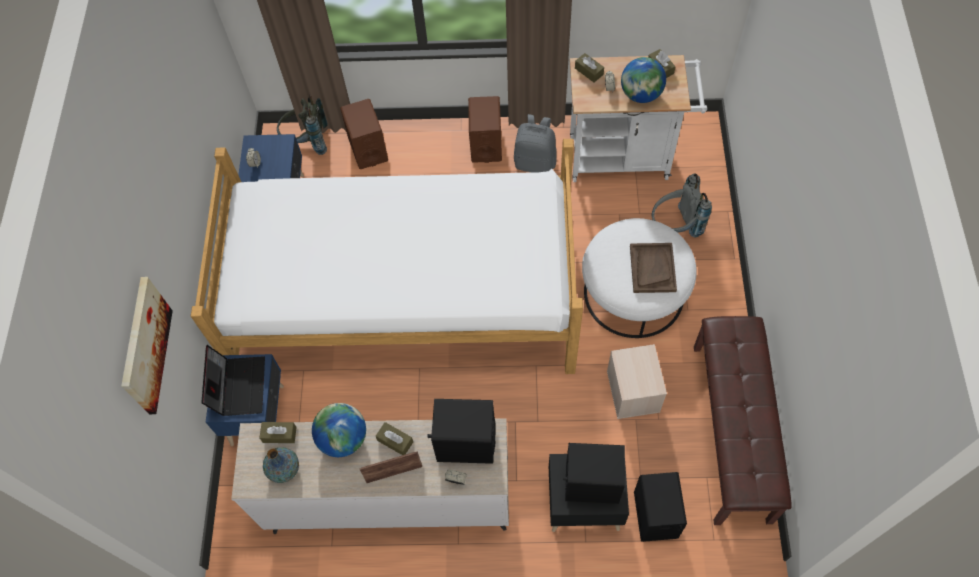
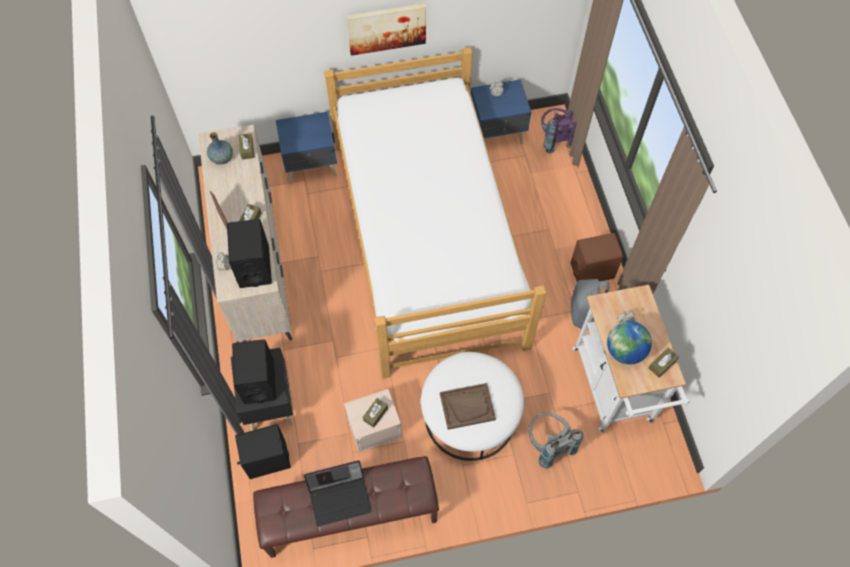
camera: 75 degrees right, 0 degrees up
(144, 346) = (261, 30): picture -> picture (386, 28)
(238, 386) = (305, 132): laptop -> laptop (340, 497)
(307, 141) = (556, 138): grey backpack -> purple backpack
(343, 438) = (249, 188): globe -> none
(368, 149) = (560, 182): brown speaker -> none
(589, 71) = (638, 302): brown tissue box -> brown tissue box (375, 414)

